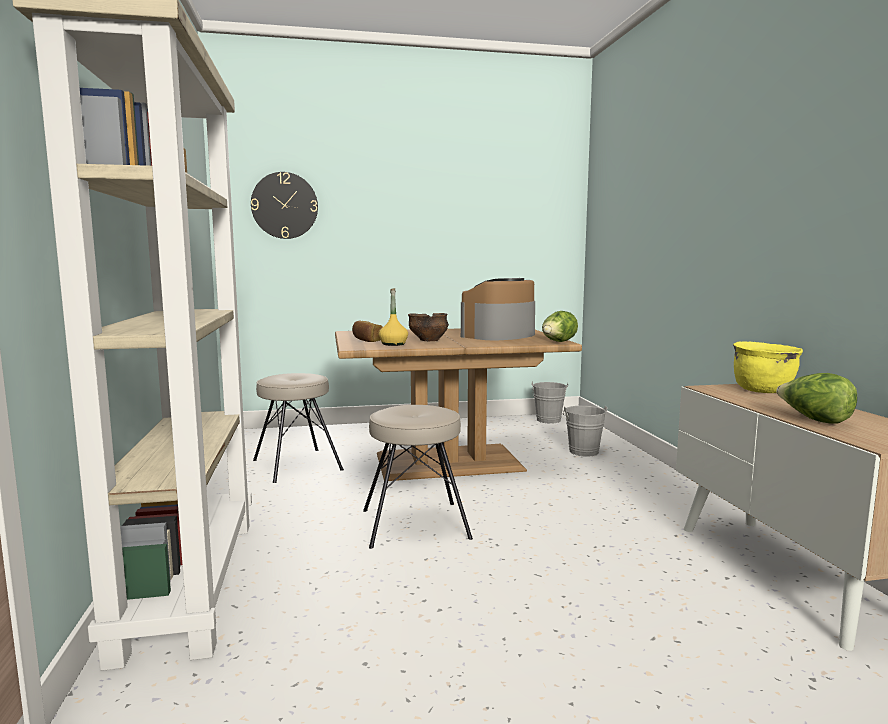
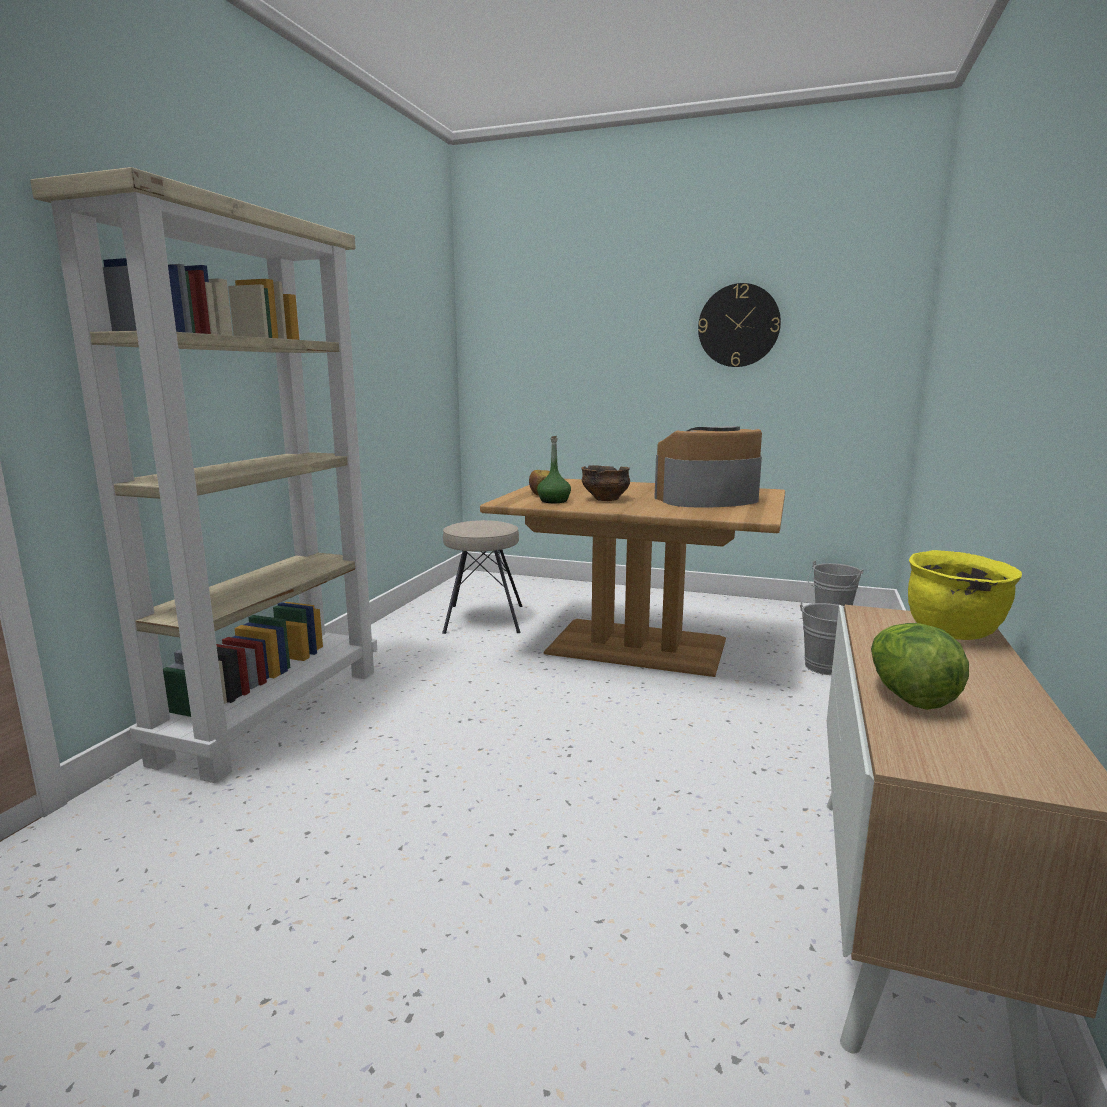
camera: 30 degrees right, 5 degrees up
(284, 205) = (528, 331): wall clock -> wall clock (738, 325)
(393, 344) = (553, 501): yellow bottle -> green bottle
(415, 524) = (515, 709): beige stool -> none
(558, 342) = (753, 518): lettuce -> none

